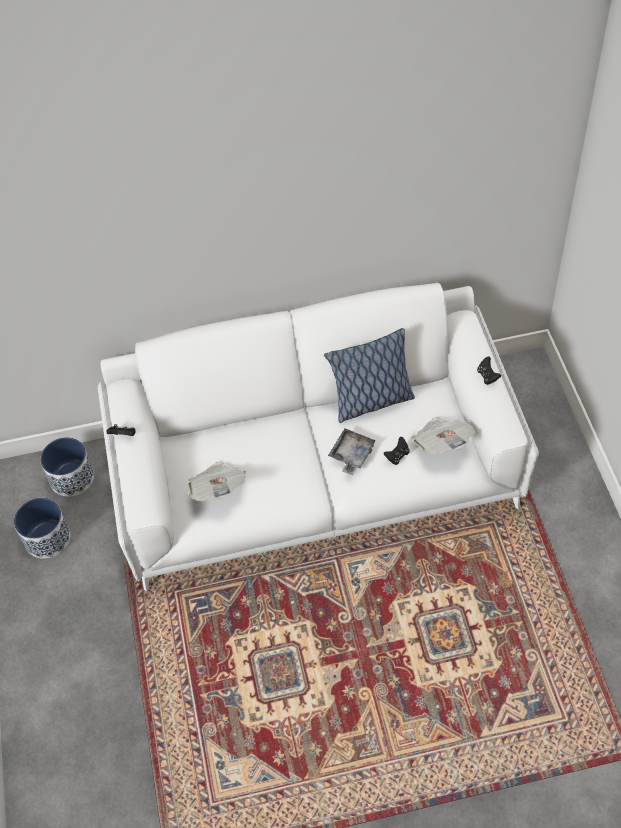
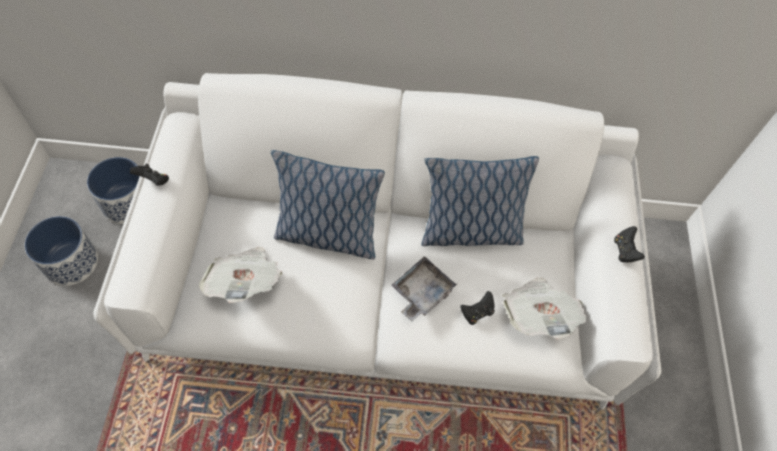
camera: 10 degrees right, 5 degrees up
(264, 438) = (326, 235): none -> pillow

